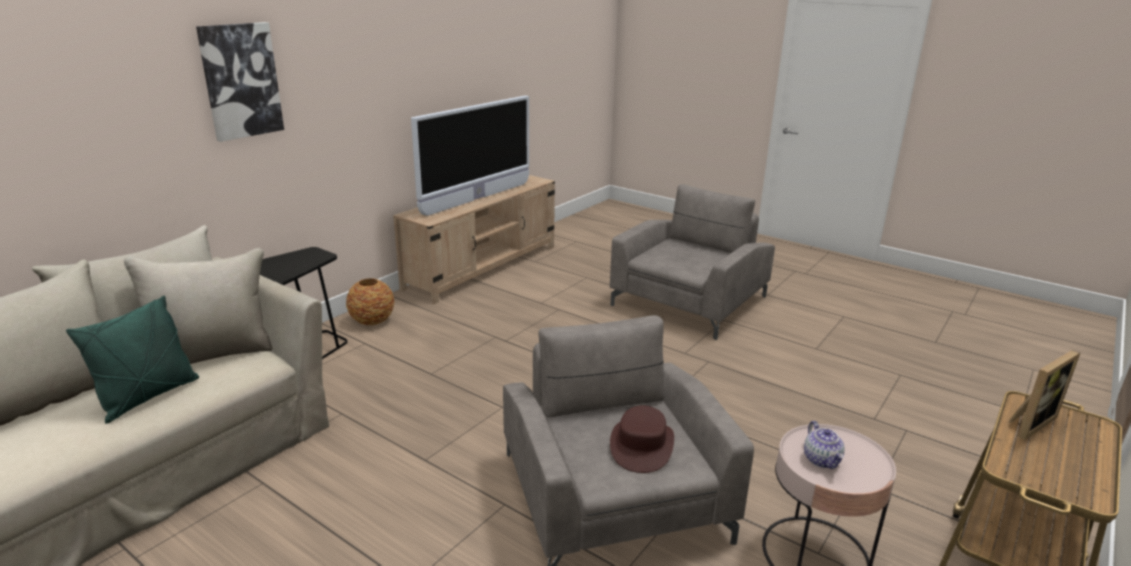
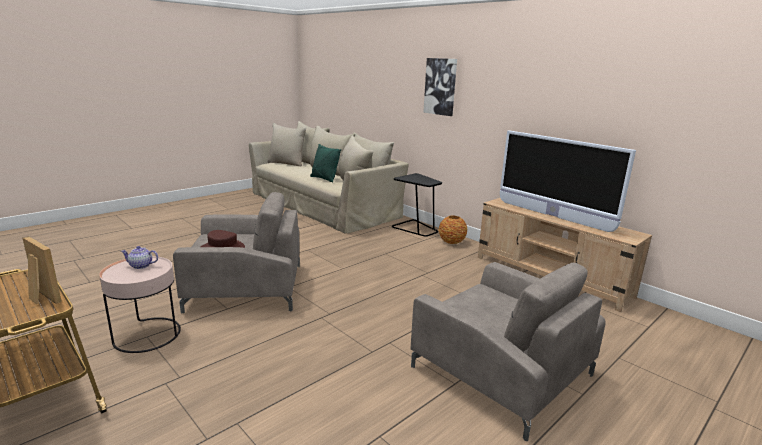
camera: 100 degrees right, 5 degrees down
(1028, 422) = (40, 297): picture frame -> picture frame turned 150 degrees clockwise

